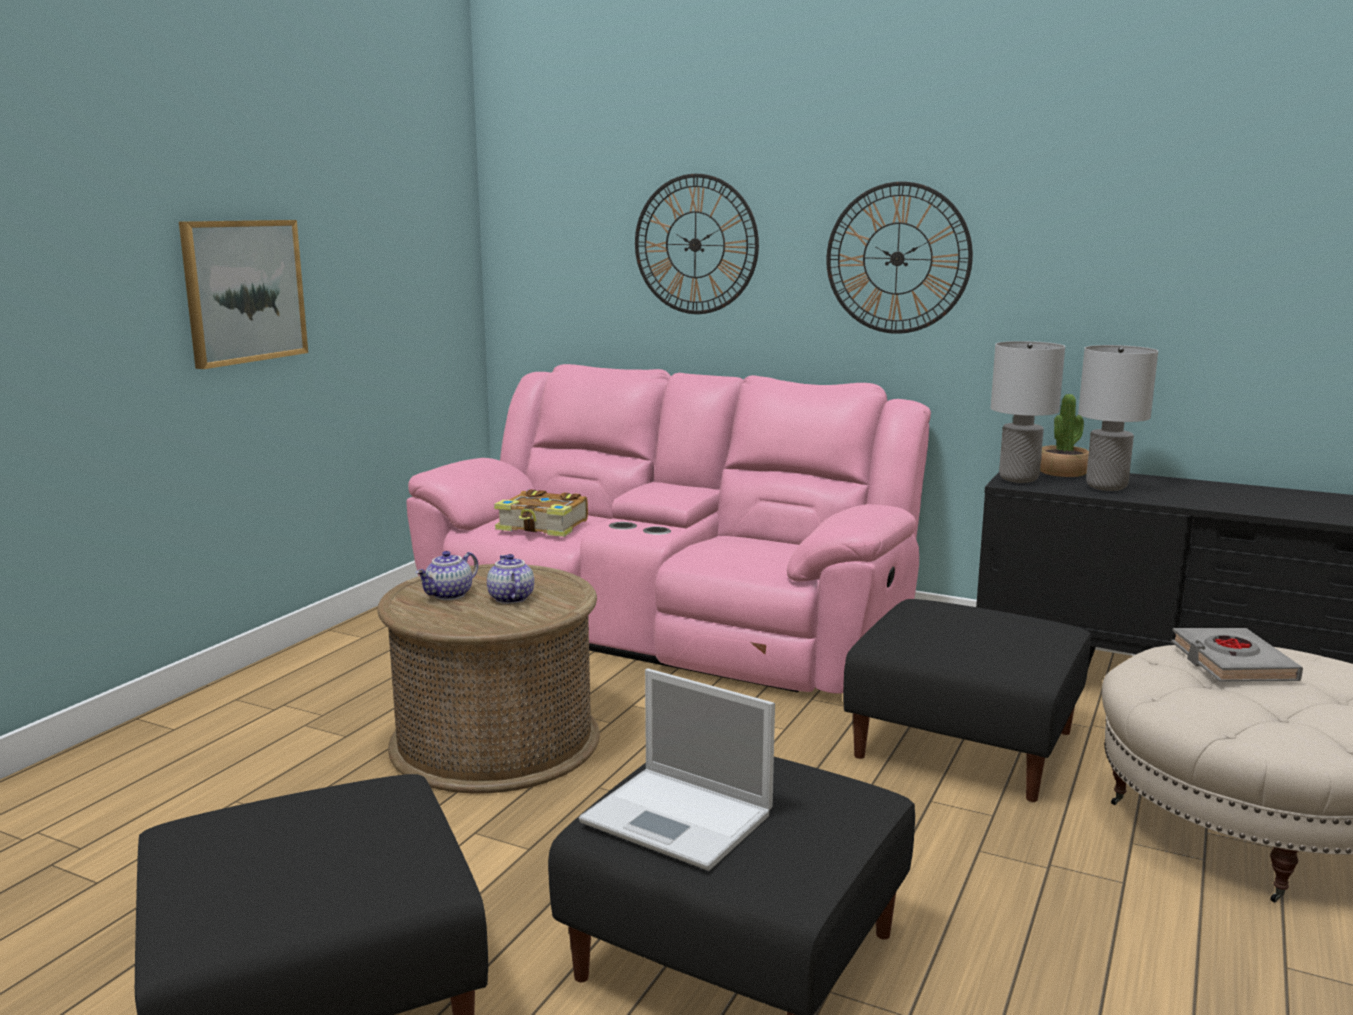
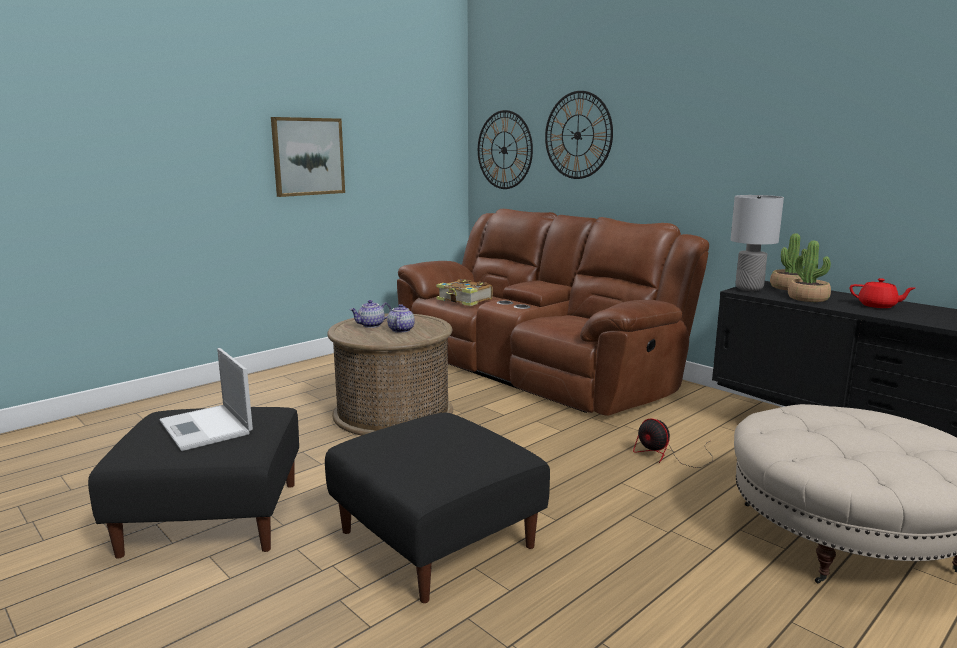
camera: 20 degrees right, 0 degrees up
(668, 623) = (537, 367): pink sofa -> brown sofa
(680, 818) = (397, 447): laptop -> laptop (207, 428)
(897, 258) = (694, 141): wall clock -> wall clock (504, 150)
(963, 744) = (669, 456): black ottoman -> fan
(1106, 488) = (808, 298): grey table lamp -> potted plant
(1199, 492) = (878, 306): none -> red teapot
(1231, 663) = (840, 418): grey book -> none

